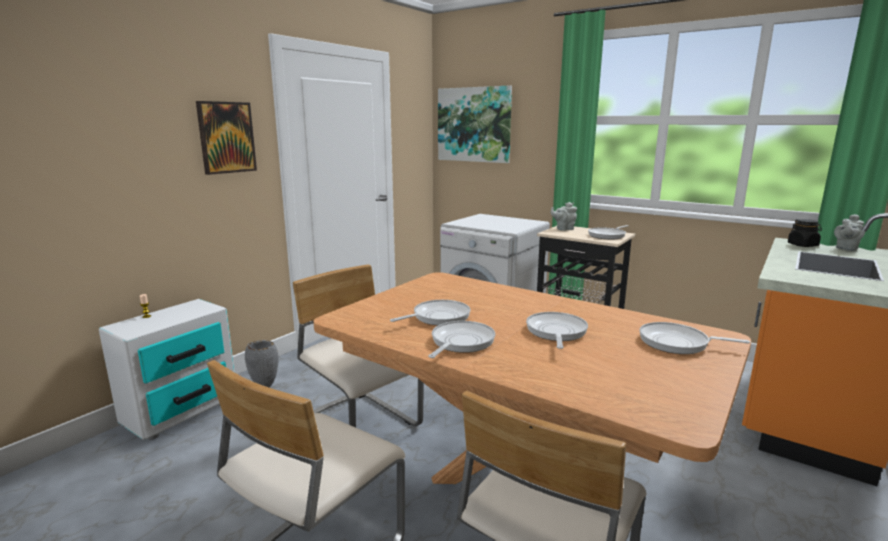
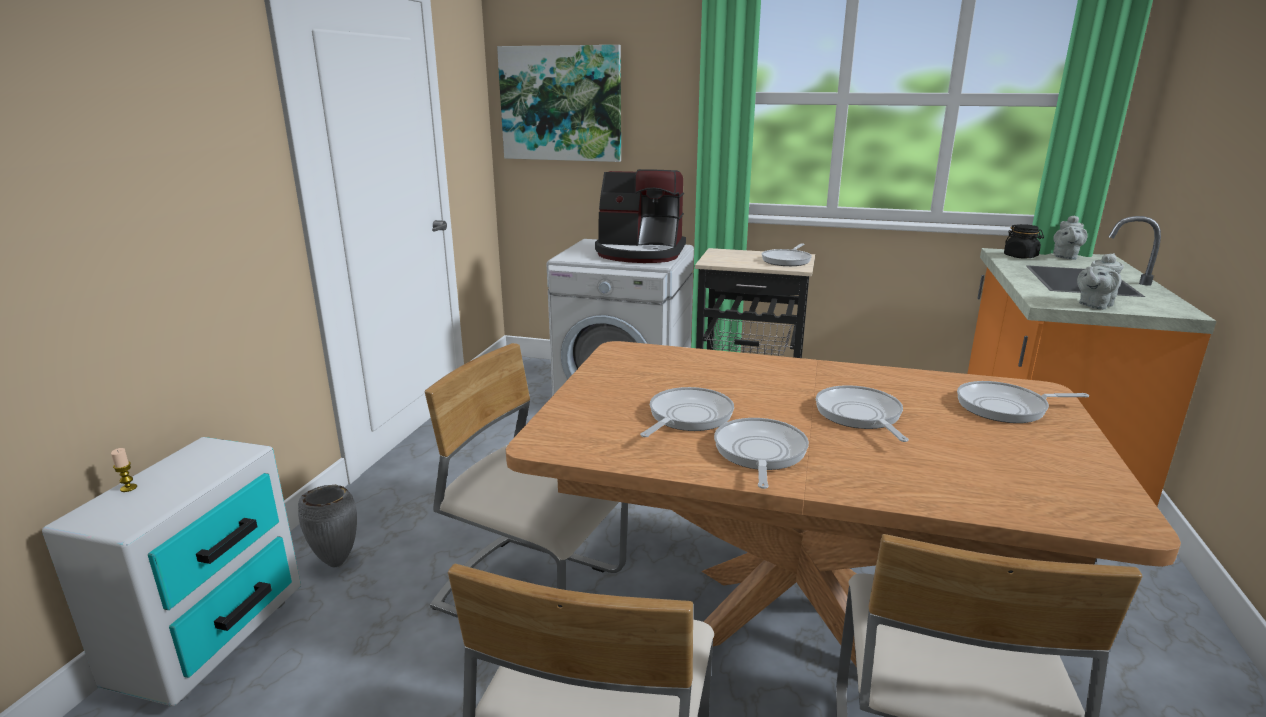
camera: 20 degrees left, 5 degrees up
(226, 137) = (212, 142): picture -> none
(506, 224) = (640, 253): none -> coffee machine
(563, 229) = (722, 255): grey teapot -> grey teapot (1094, 305)

